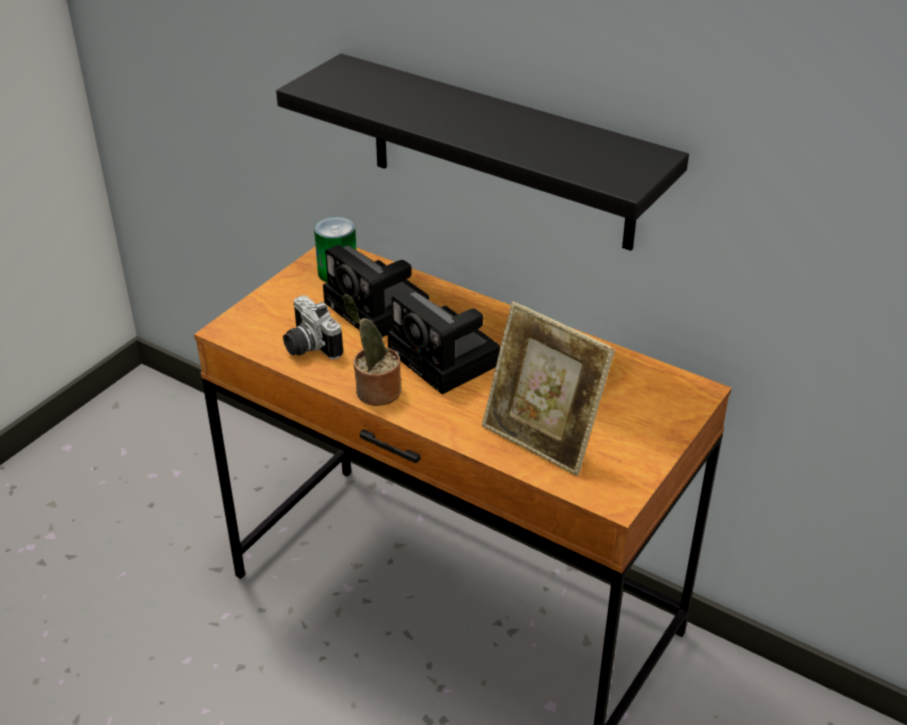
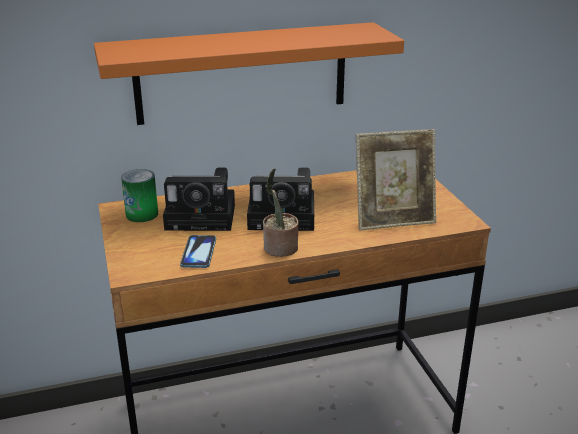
camera: 50 degrees left, 10 degrees down
(307, 346) = (198, 253): camera -> phone
(500, 153) = (242, 73): black shelf -> orange shelf

